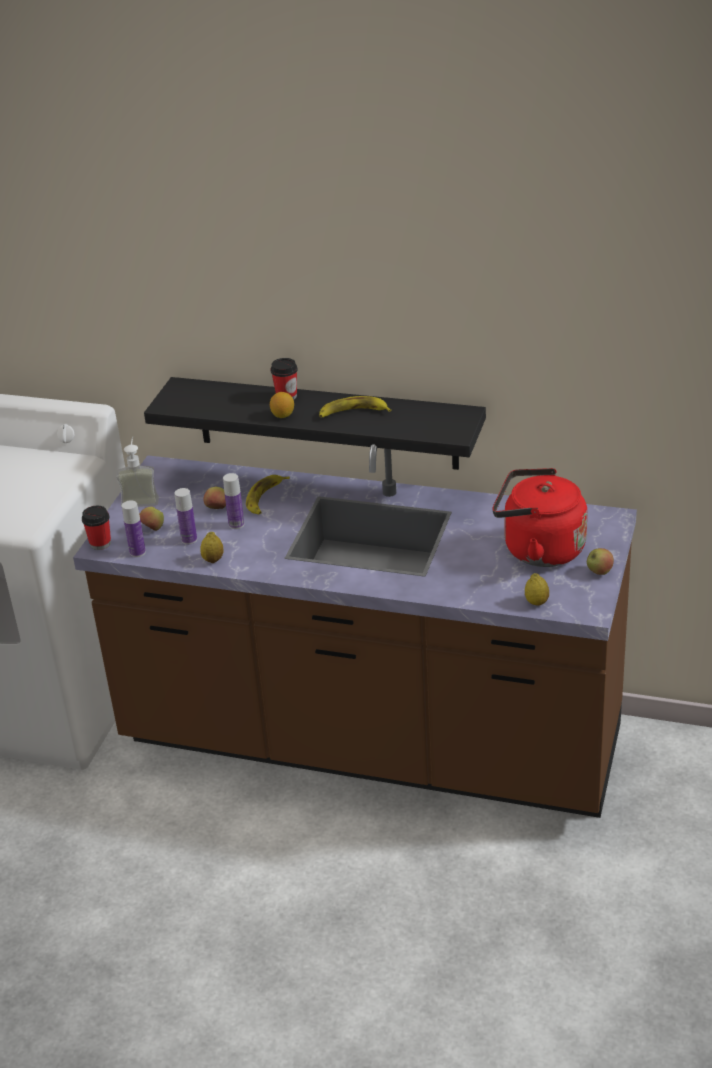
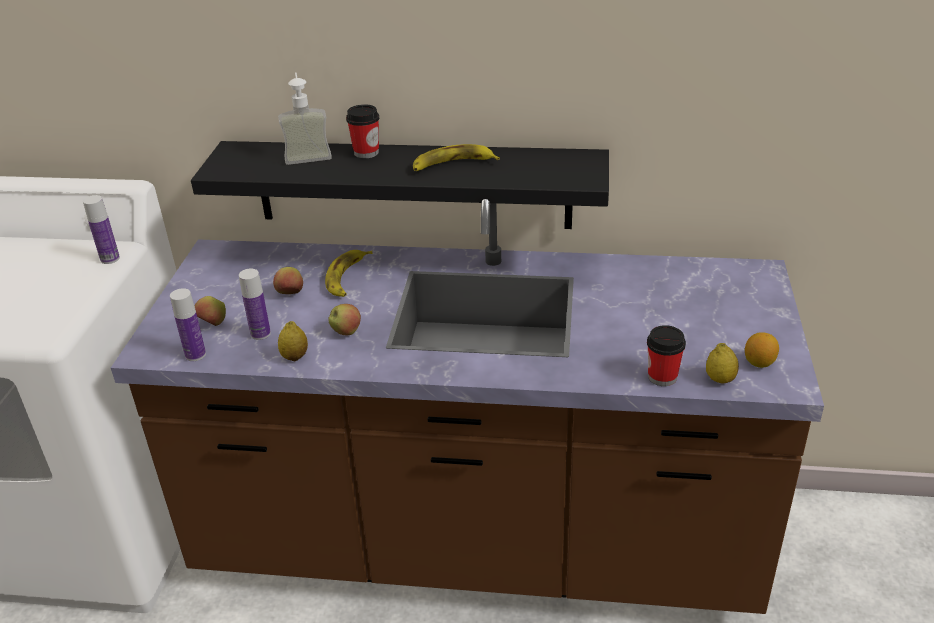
camera: 10 degrees left, 0 degrees up
(100, 543) = (146, 347): cup -> cup (662, 377)
(140, 499) = (194, 289): soap dispenser -> soap dispenser (307, 154)
(236, 524) = (317, 311): bottle -> bottle (110, 259)
(283, 415) = (367, 173): lemon -> lemon (759, 363)
(538, 549) = (693, 313): red kettle -> none
(599, 572) = (778, 335): apple -> apple (346, 332)

